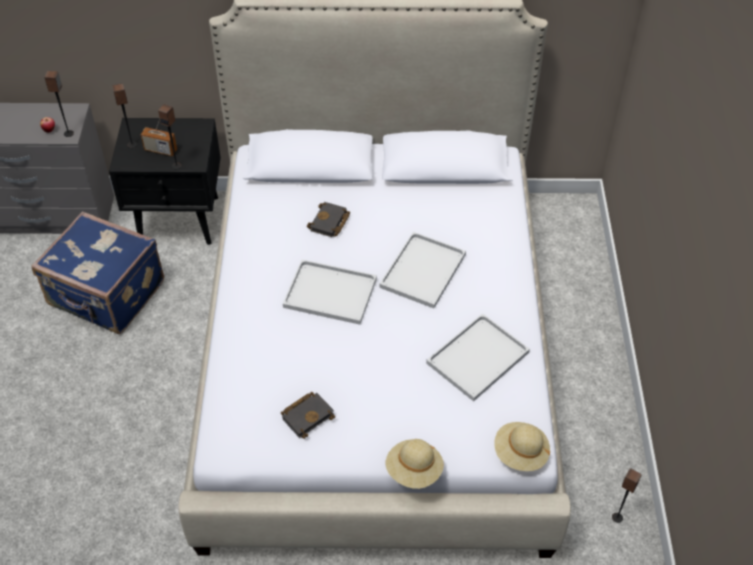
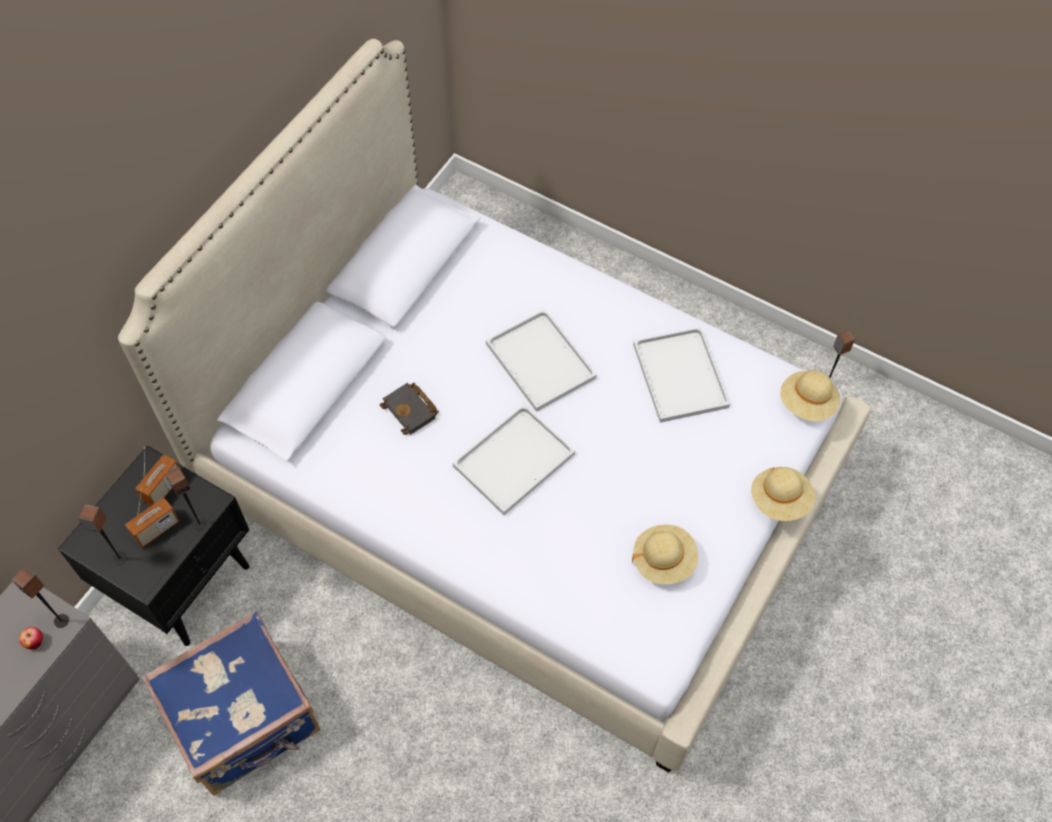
camera: 60 degrees left, 10 degrees up
(190, 139) = (163, 488): none -> radio
(308, 415) = (663, 560): black book -> beige hat

